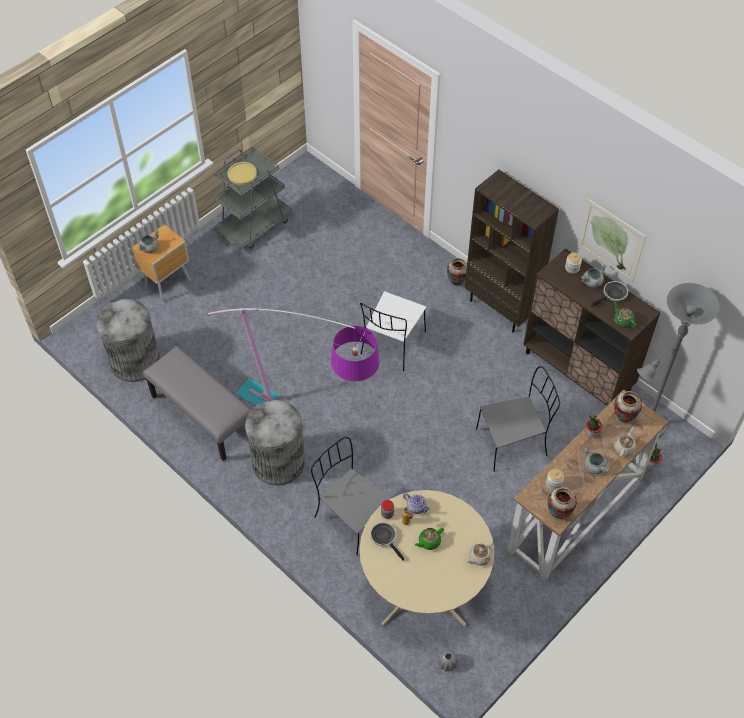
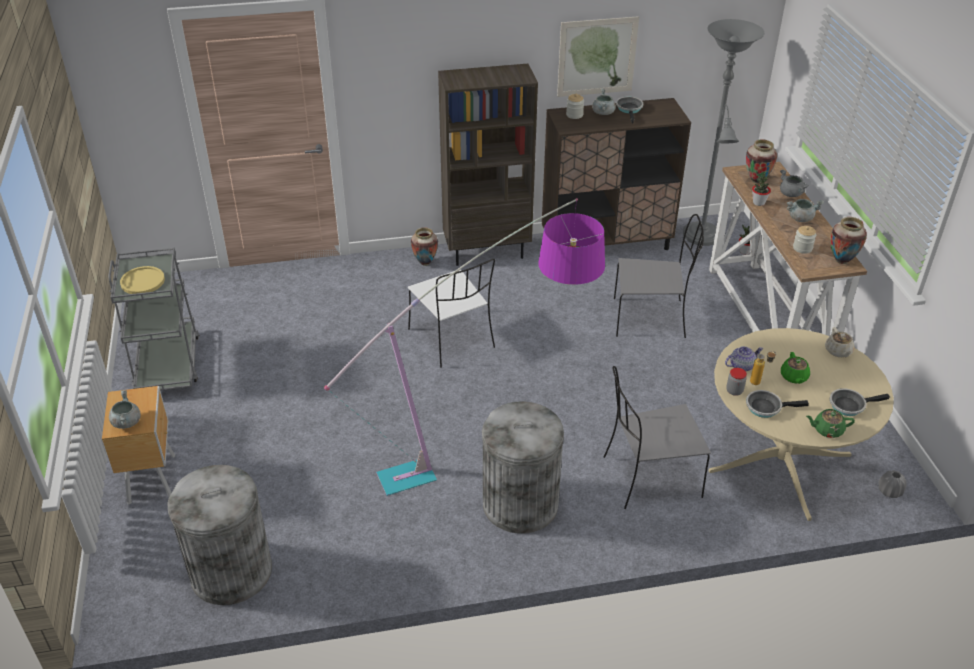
camera: 55 degrees left, 15 degrees down
(201, 416) = (386, 544): grey bench -> none
(424, 585) = (849, 405): none -> frying pan
(513, 442) = (651, 318): grey chair -> grey chair turned 75 degrees clockwise
(623, 320) = (664, 117): green teapot -> green teapot (827, 430)
(624, 448) = (791, 194): beige teapot -> grey cooking pot

